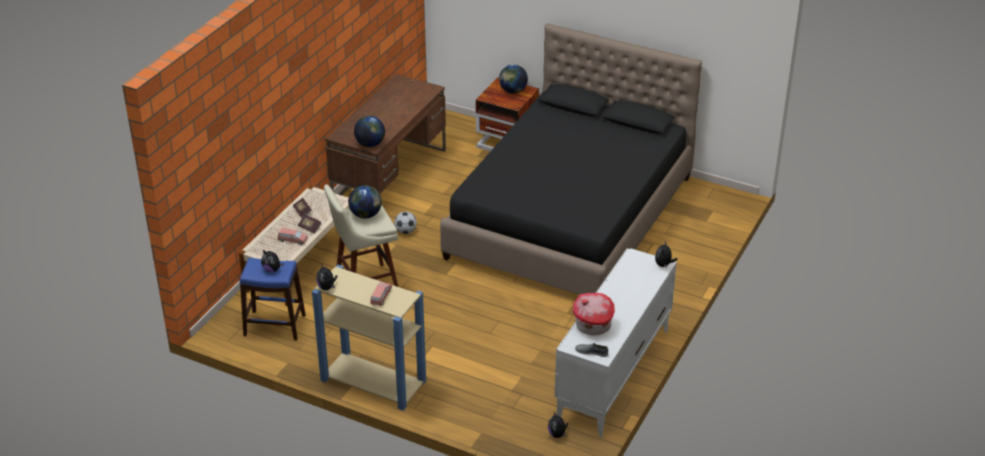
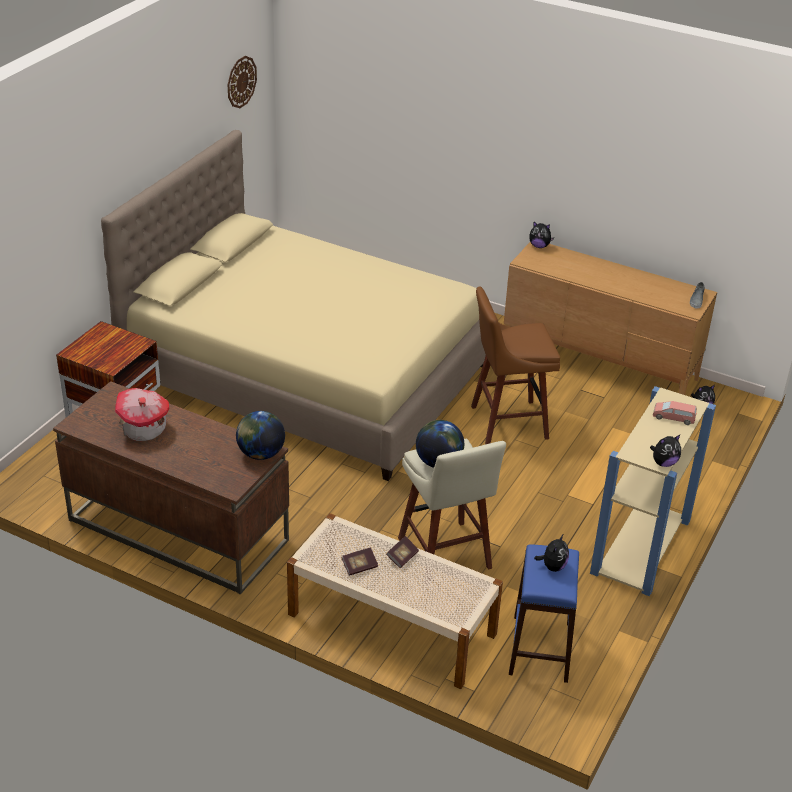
camera: 90 degrees left, 0 degrees up
(292, 240) = (434, 575): pink toy car -> none
(405, 231) = (321, 515): football -> none
(513, 91) = (101, 342): globe -> none
(520, 317) = (506, 423): none -> brown stool
(571, 217) = (305, 372): black bed -> beige bed
(593, 326) = (653, 296): toy house -> toy house (144, 429)
(614, 375) = (599, 364): white dresser -> brown dresser
(726, 34) = (241, 82): none -> wall clock

